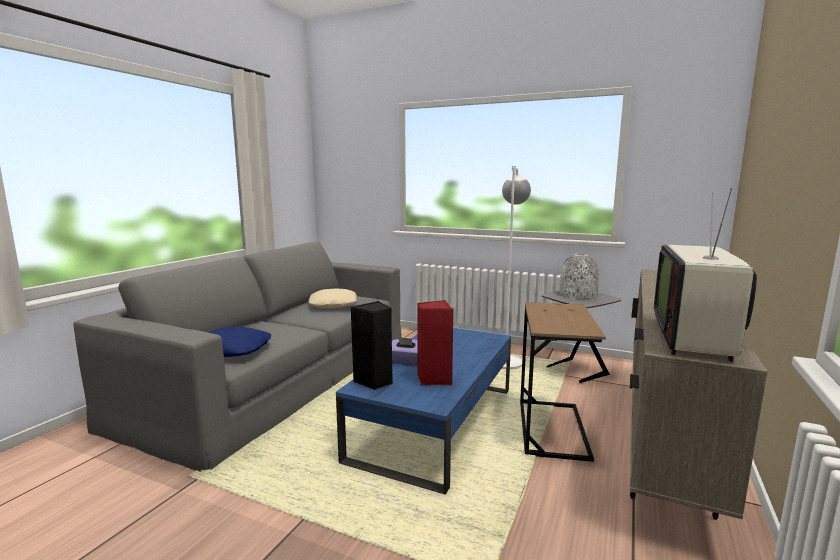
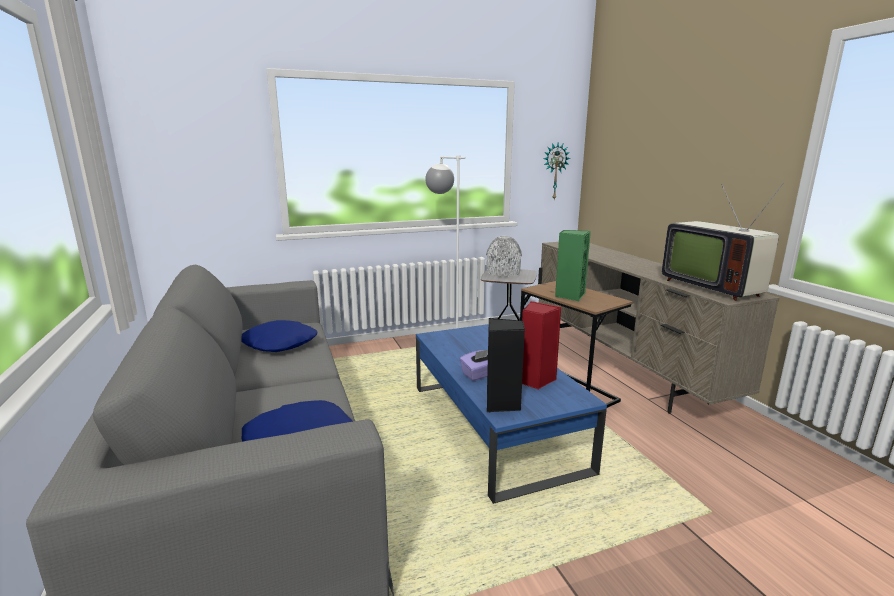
camera: 45 degrees left, 5 degrees up
(332, 304) = (278, 343): beige pillow -> blue pillow
(550, 316) = (569, 296): none -> green speaker
(688, 187) = (554, 171): none -> wall clock

